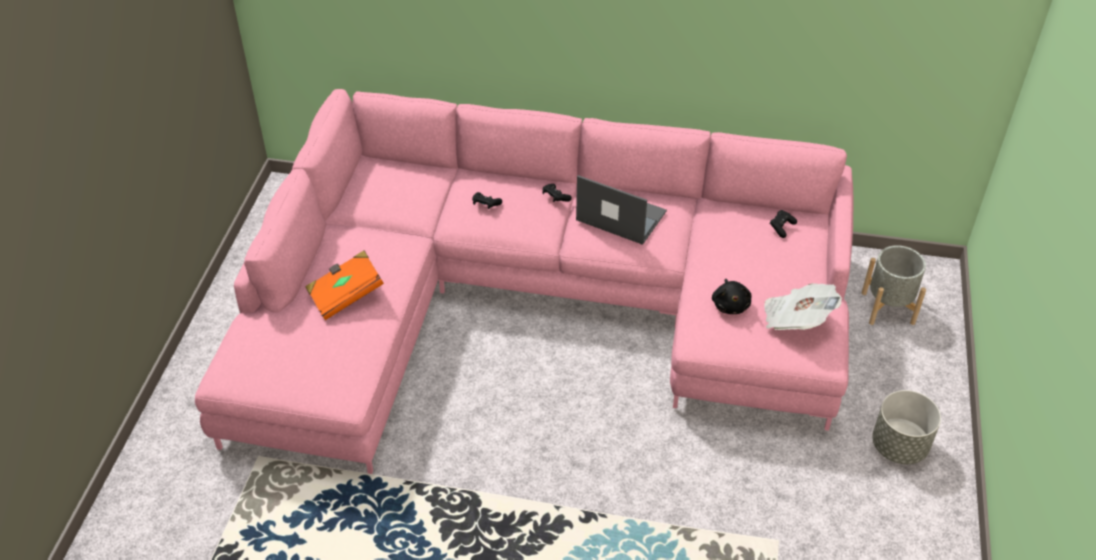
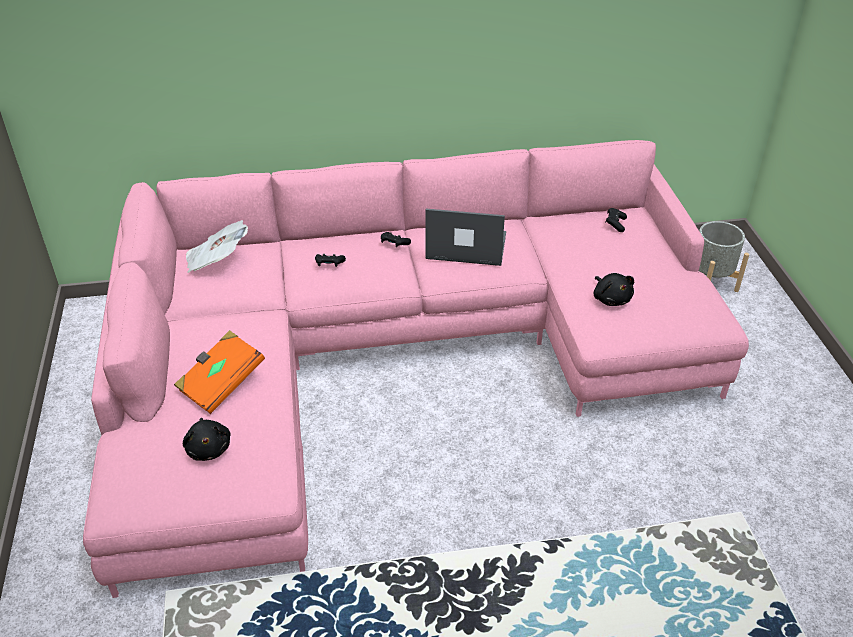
camera: 20 degrees left, 5 degrees down
(313, 349) = (209, 448): none -> black plush toy
(796, 319) = (677, 296): newspaper -> newspaper (217, 261)
(899, 446) = (790, 395): grey planter -> none

